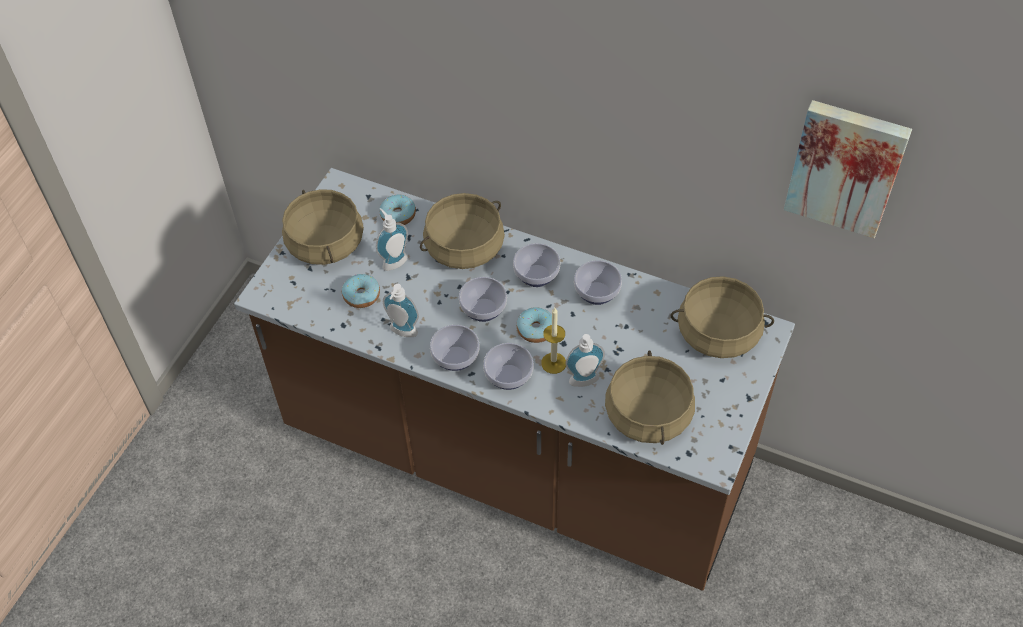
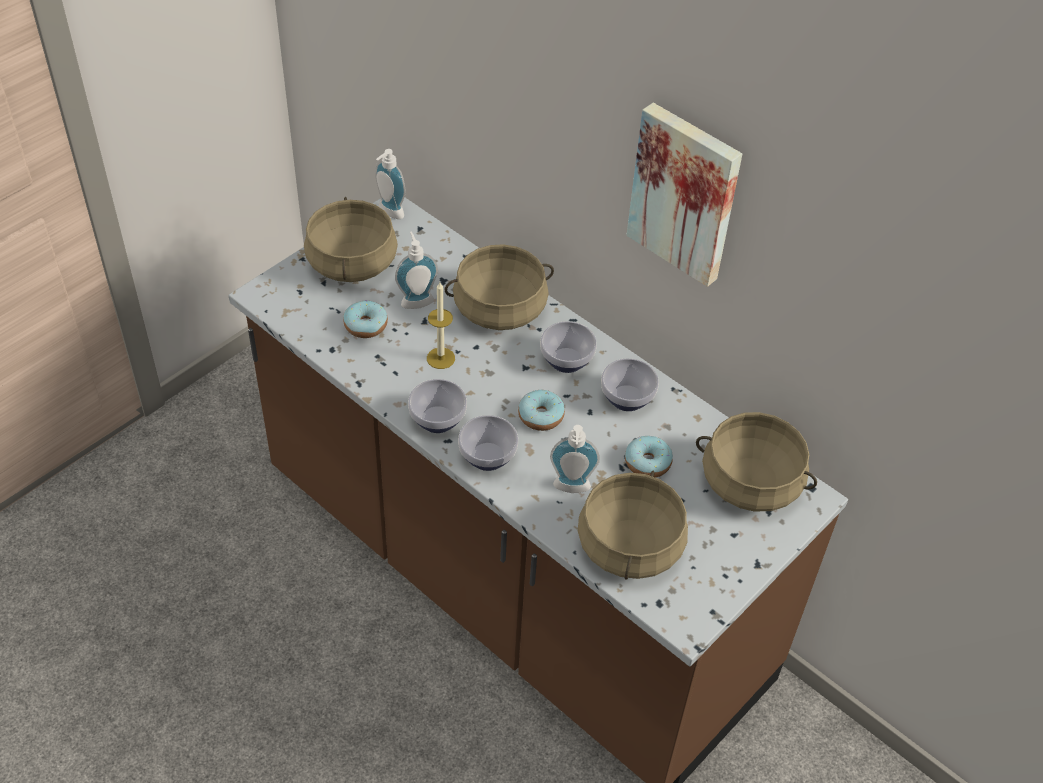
camera: 15 degrees right, 5 degrees down
(398, 215) = (442, 256): donut -> donut (647, 463)
(402, 333) = (391, 376): soap dispenser -> soap dispenser (388, 213)
(483, 309) = (492, 378): bowl -> none
(553, 363) = (545, 457): candle -> candle (440, 358)
(846, 166) = (933, 301): picture -> picture (686, 193)

